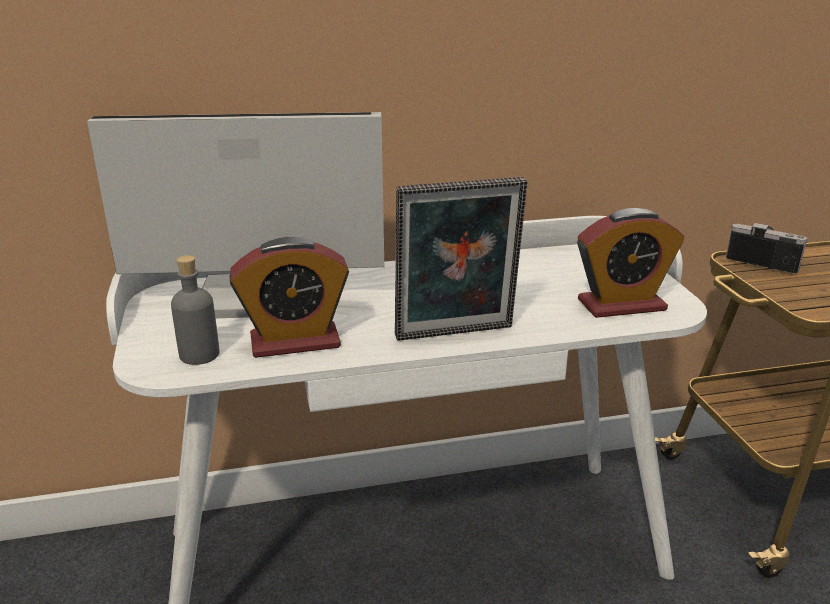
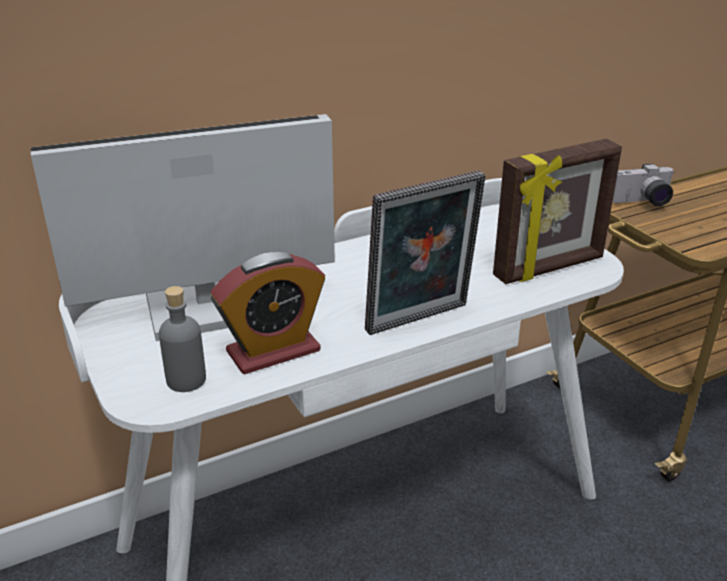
camera: 15 degrees left, 5 degrees up
(621, 305) = (549, 268): alarm clock -> picture frame
(764, 259) = (642, 202): camera -> camera turned 150 degrees clockwise

